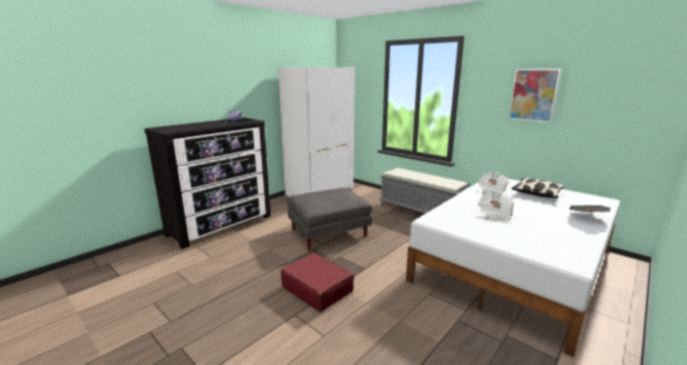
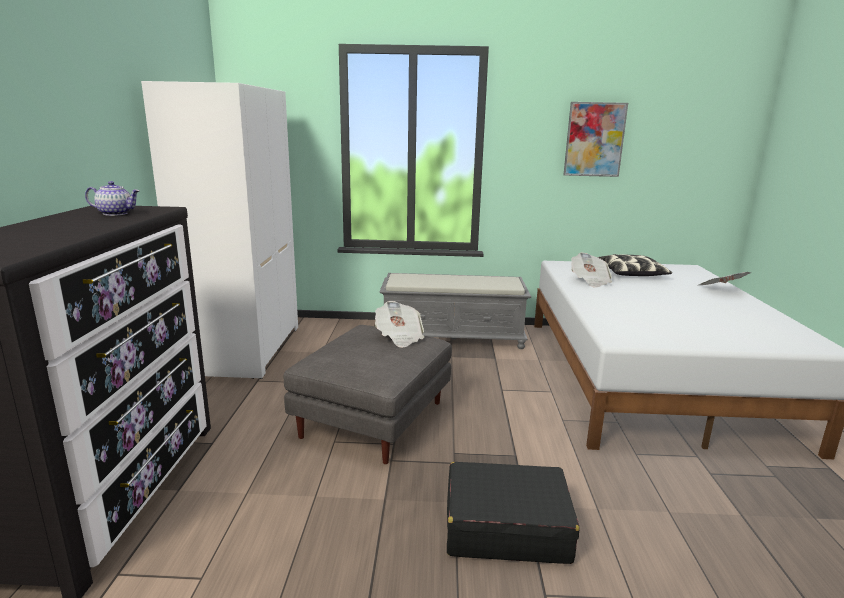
camera: 40 degrees left, 0 degrees up
(317, 289) = (505, 526): red suitcase -> black suitcase
(494, 215) = (657, 311): newspaper -> newspaper (399, 337)

